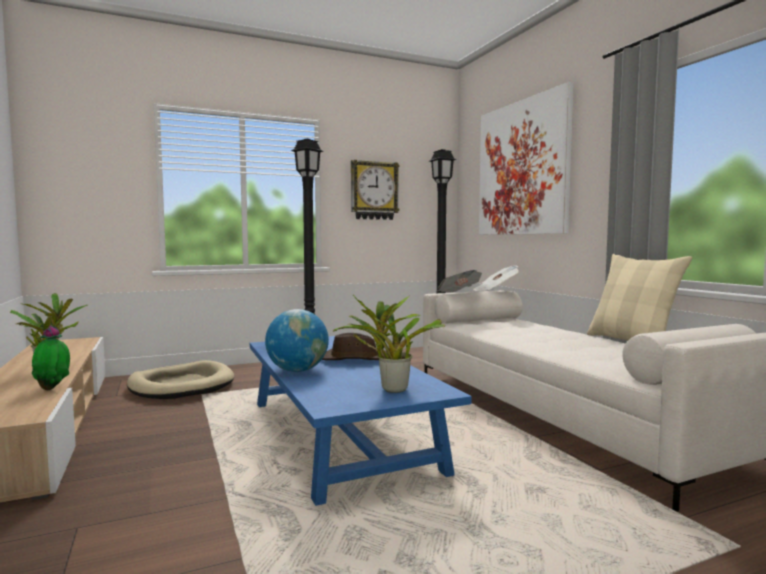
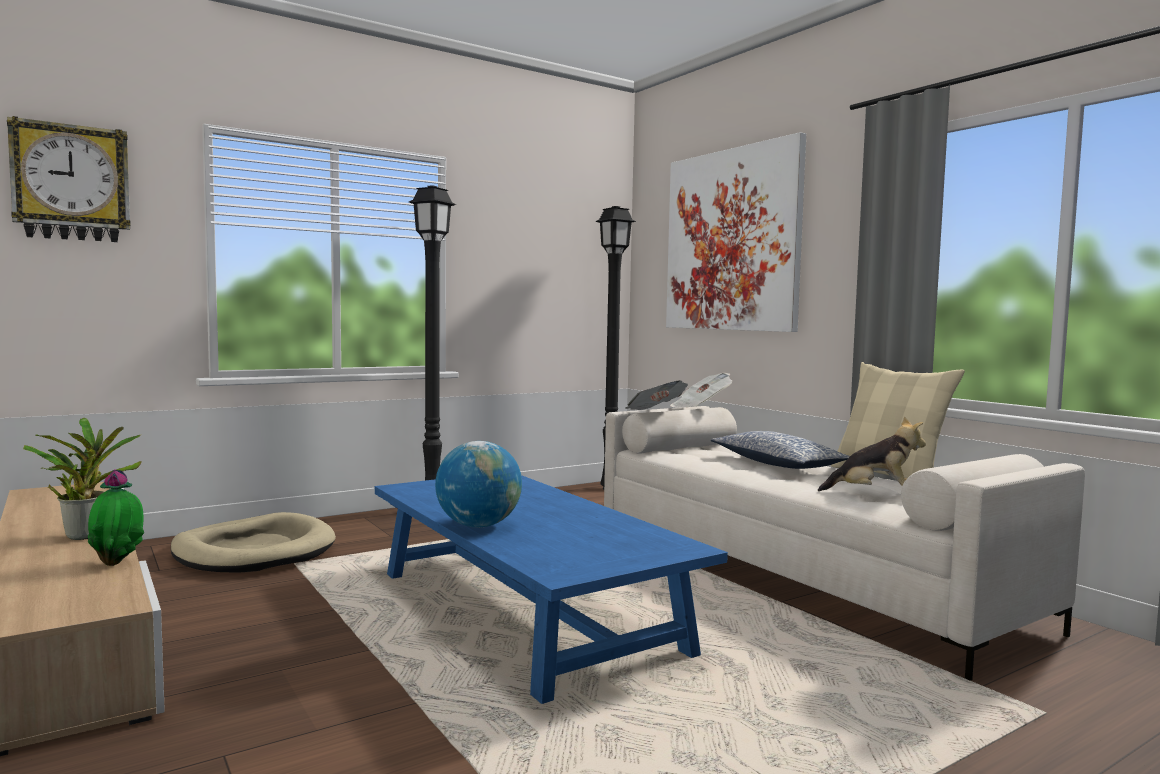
camera: 10 degrees left, 0 degrees up
(355, 359) = (544, 506): brown hat -> none
(374, 190) = (519, 261): wall clock -> wall clock (71, 183)
(391, 389) = (621, 546): potted plant -> none
(544, 332) = (776, 464): none -> pillow
(609, 355) = (873, 494): none -> plush toy

